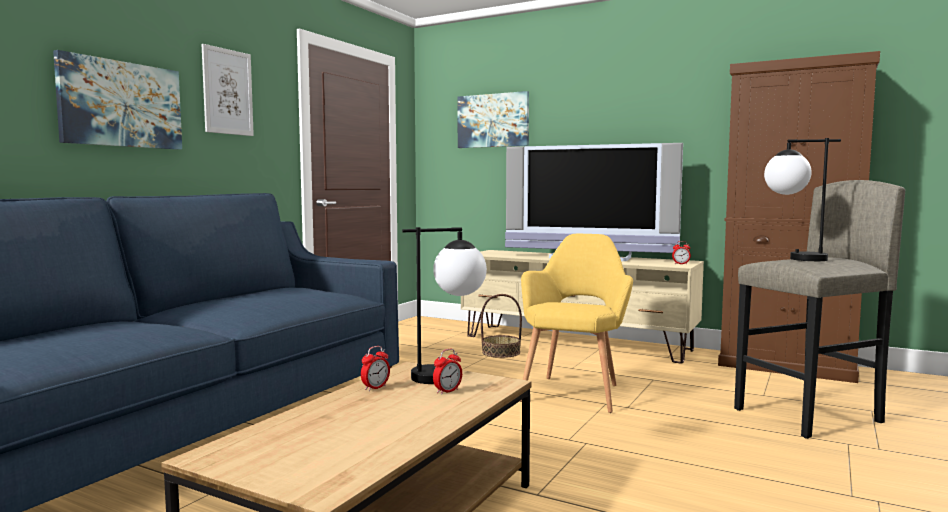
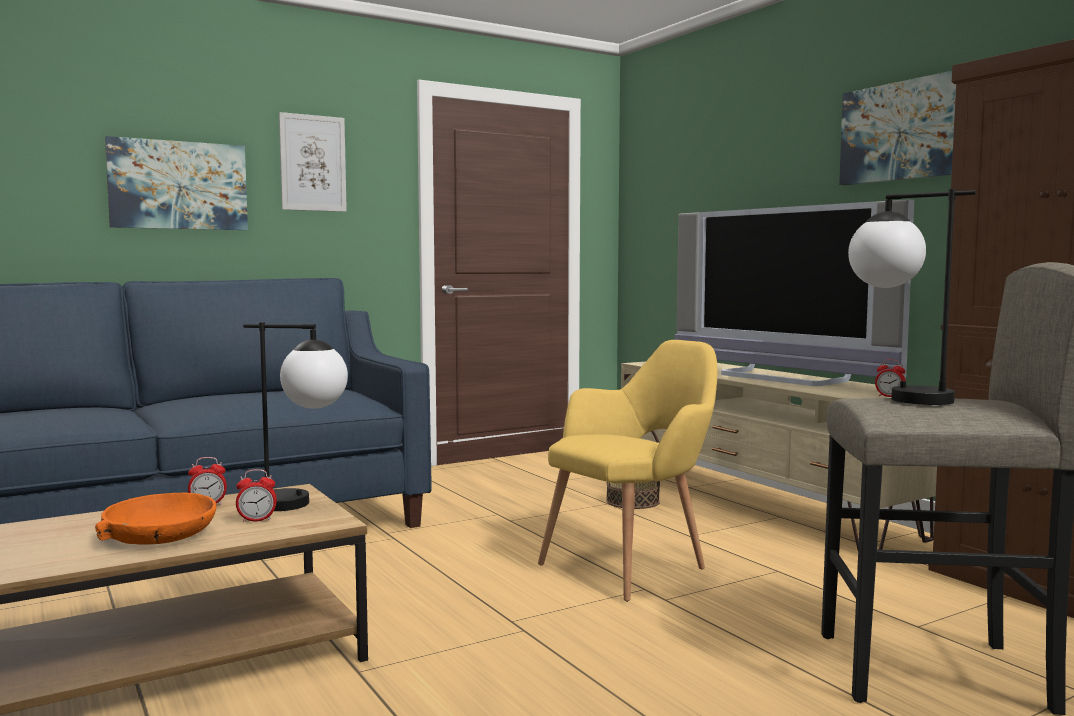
camera: 30 degrees right, 0 degrees up
(406, 414) = (160, 535): none -> orange bowl
(493, 120) = (697, 176): picture -> picture (905, 131)

